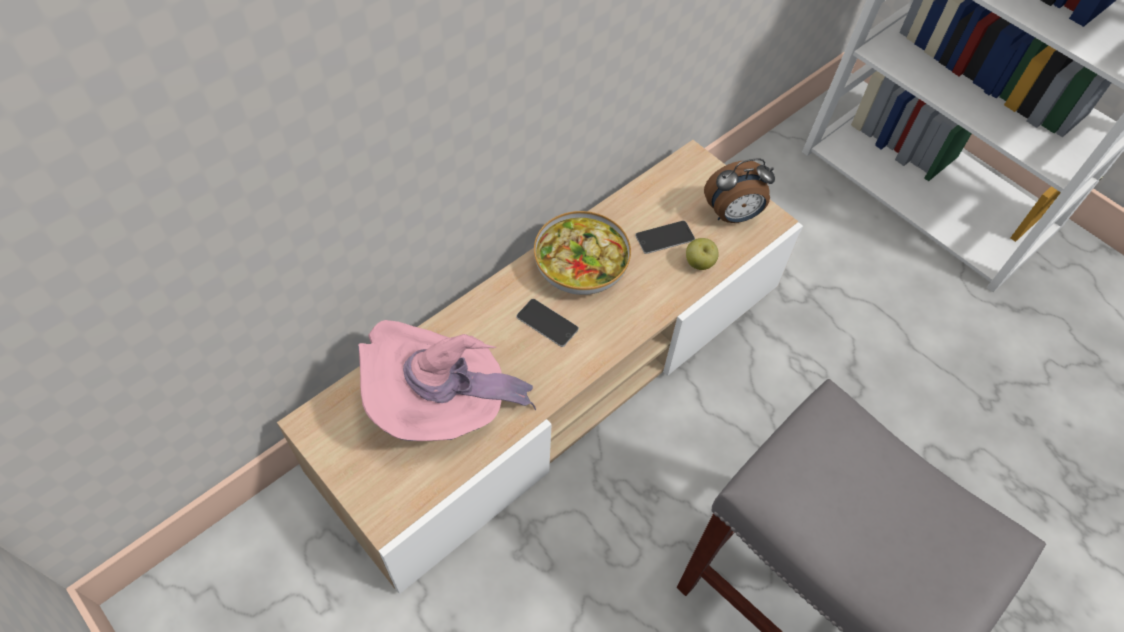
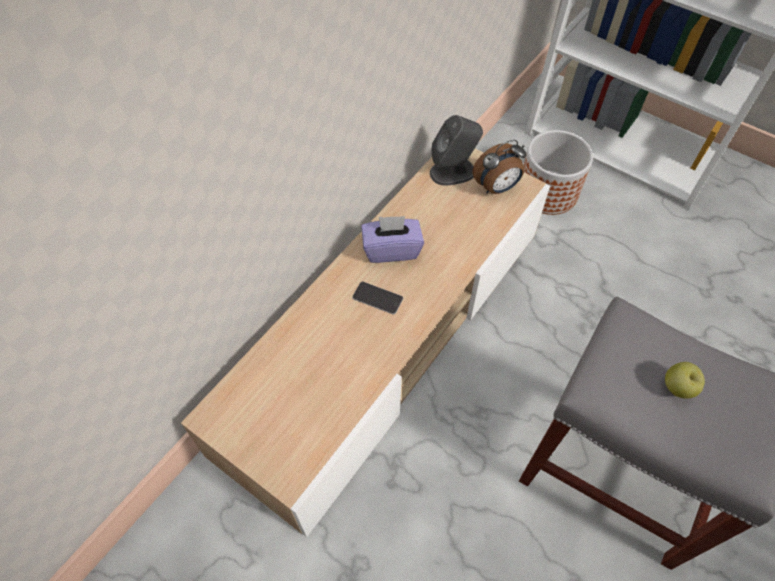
camera: 10 degrees left, 0 degrees up
(442, 405) = (312, 380): pink hat -> none
(580, 267) = (391, 249): bowl -> purple tissue box
(665, 237) = (450, 214): phone -> none
(683, 185) = (453, 172): none -> grey speaker
(699, 263) = (481, 229): apple -> apple (677, 387)
(811, 234) = (548, 192): none -> planter

